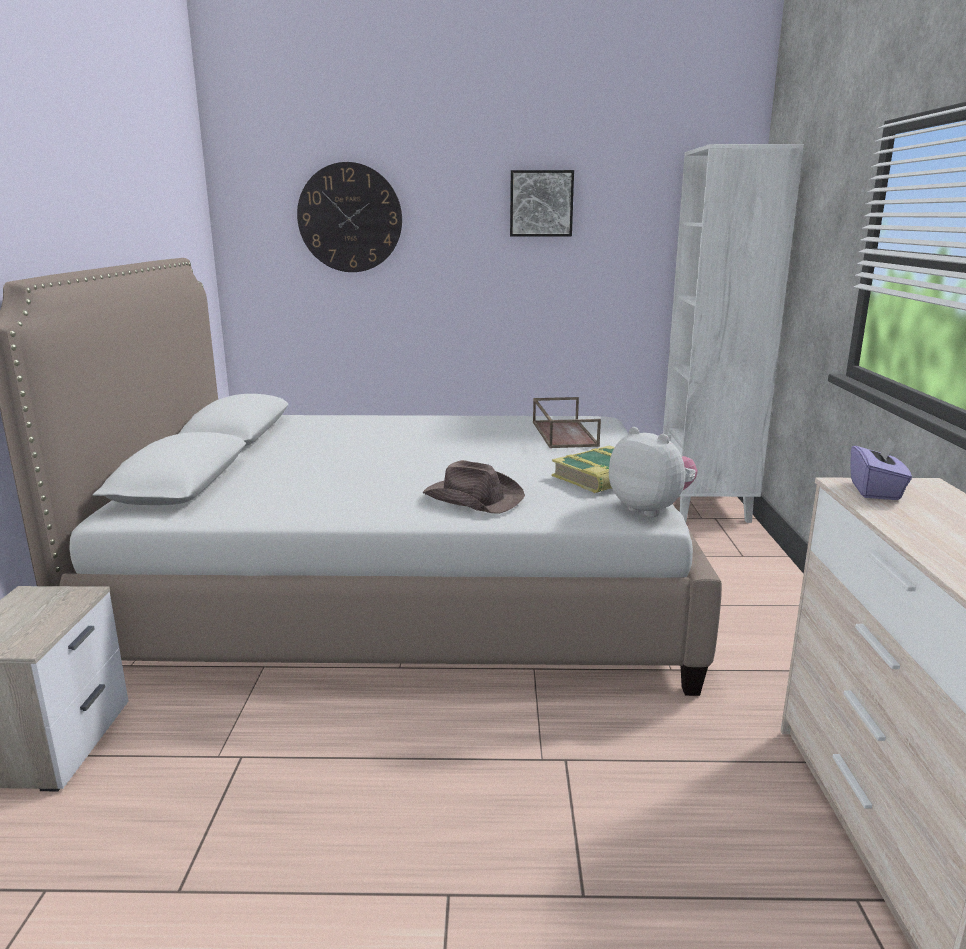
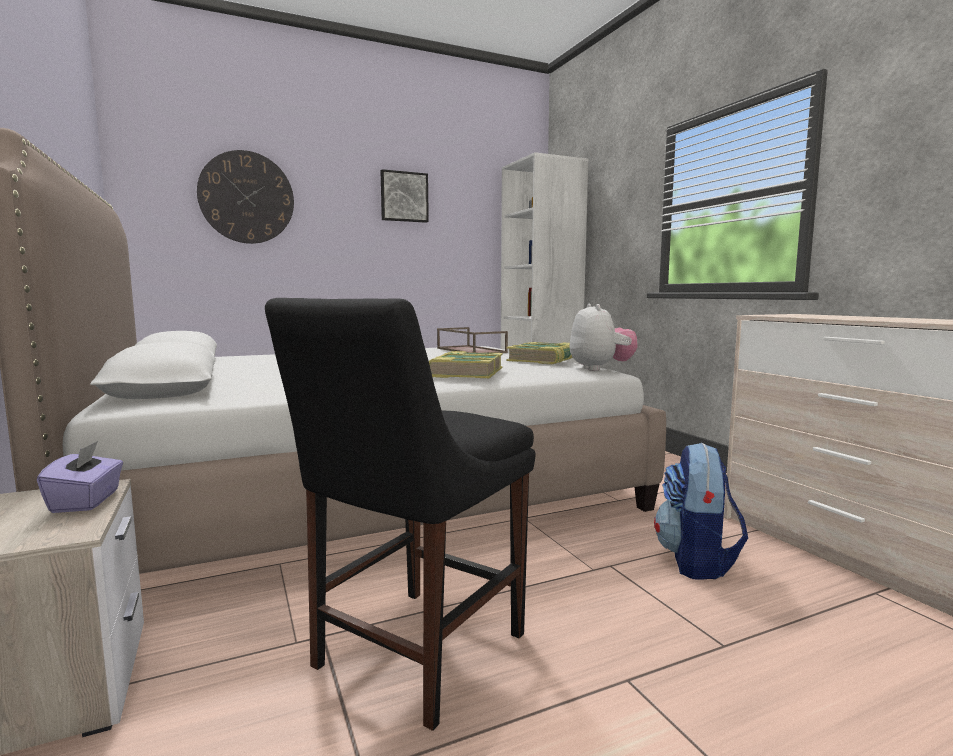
camera: 25 degrees left, 10 degrees down
(293, 800) = (413, 655): none -> black chair
(472, 497) = (465, 373): brown hat -> book
(650, 509) = (600, 369): plush toy -> plush toy turned 60 degrees clockwise
(671, 784) = (696, 561): none -> backpack
(875, 491) = (782, 315): purple tissue box -> purple tissue box (87, 501)

